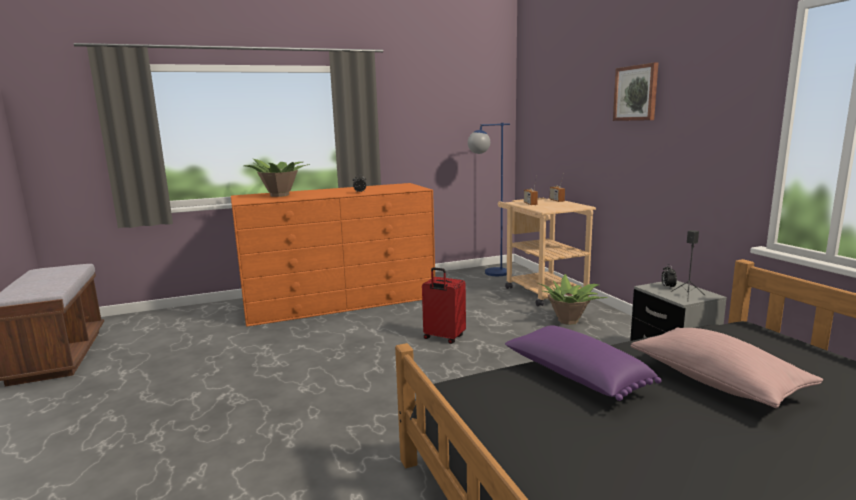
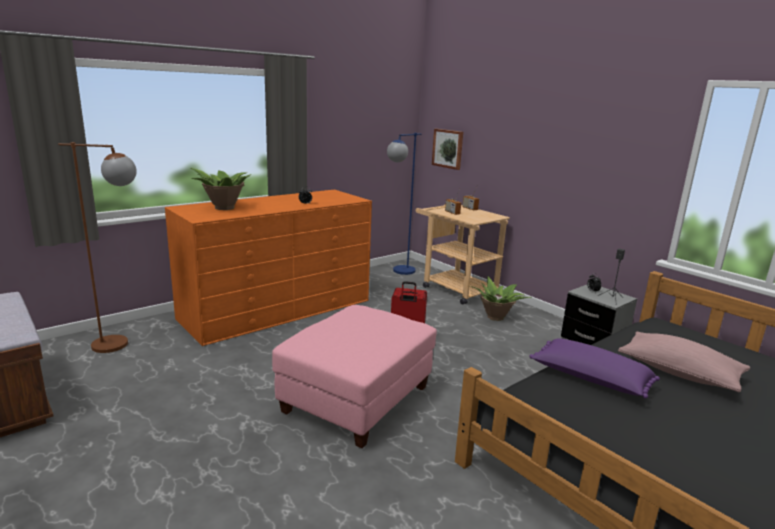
camera: 20 degrees left, 5 degrees up
(183, 321) = (122, 345): none -> brown floor lamp
(347, 386) = (357, 400): none -> pink ottoman
(636, 93) = (556, 125): picture -> picture (448, 148)

